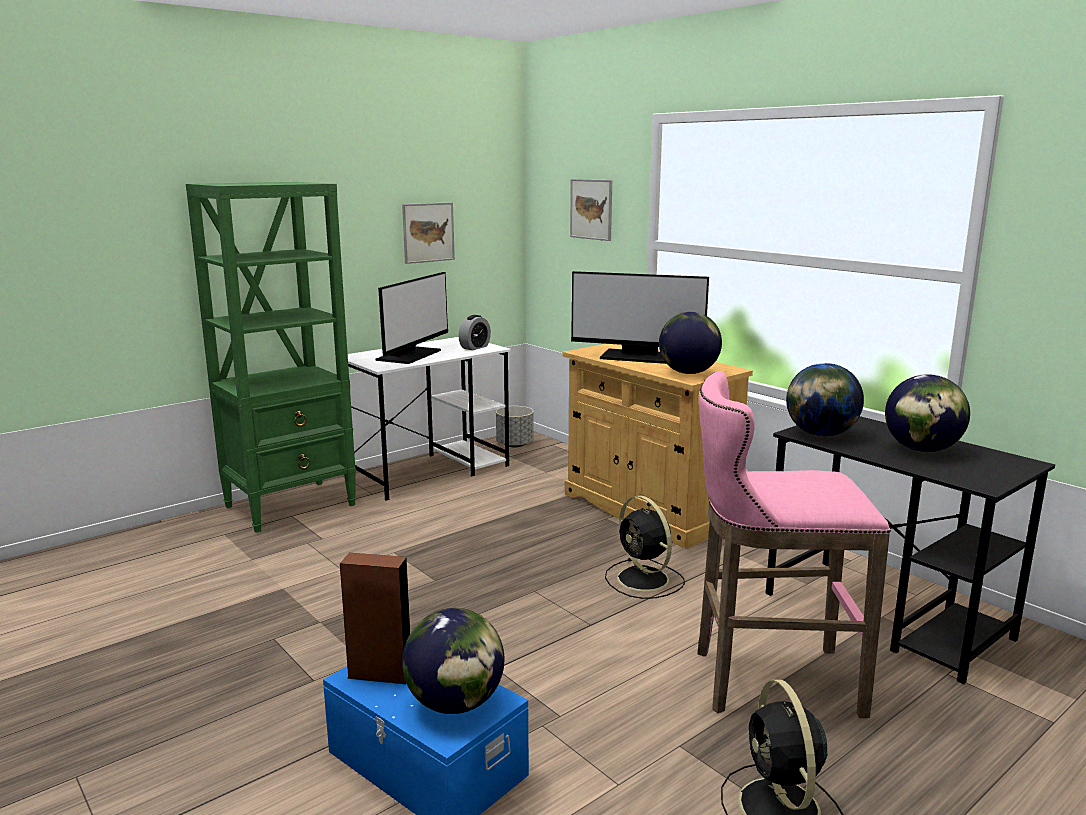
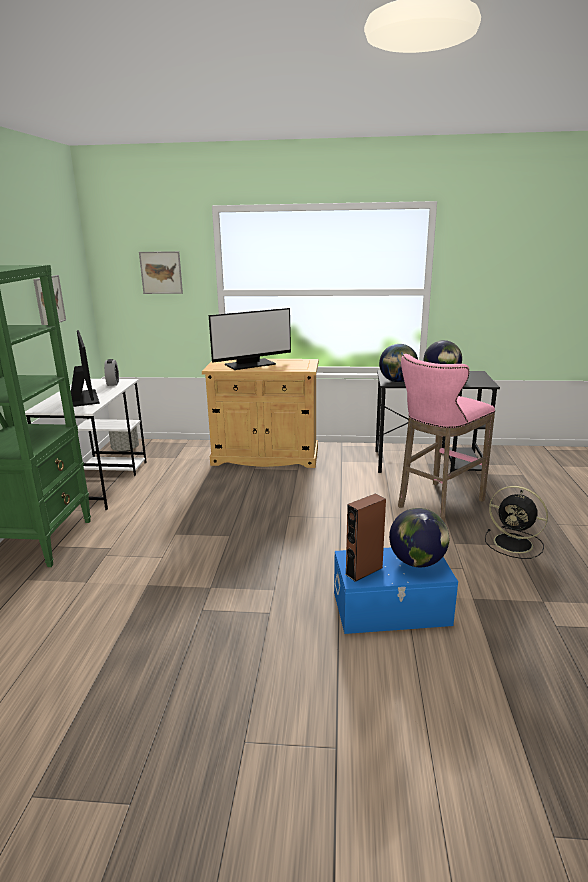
camera: 45 degrees left, 5 degrees up
(644, 580) = (325, 488): black fan -> none
(688, 372) = (297, 366): globe -> none

